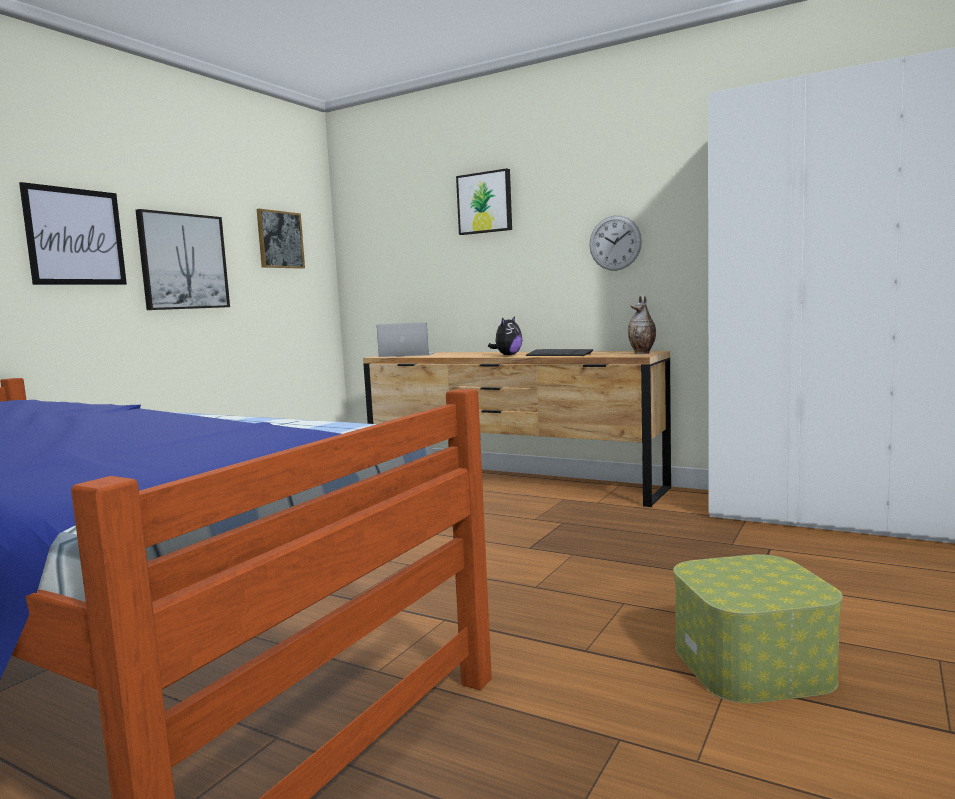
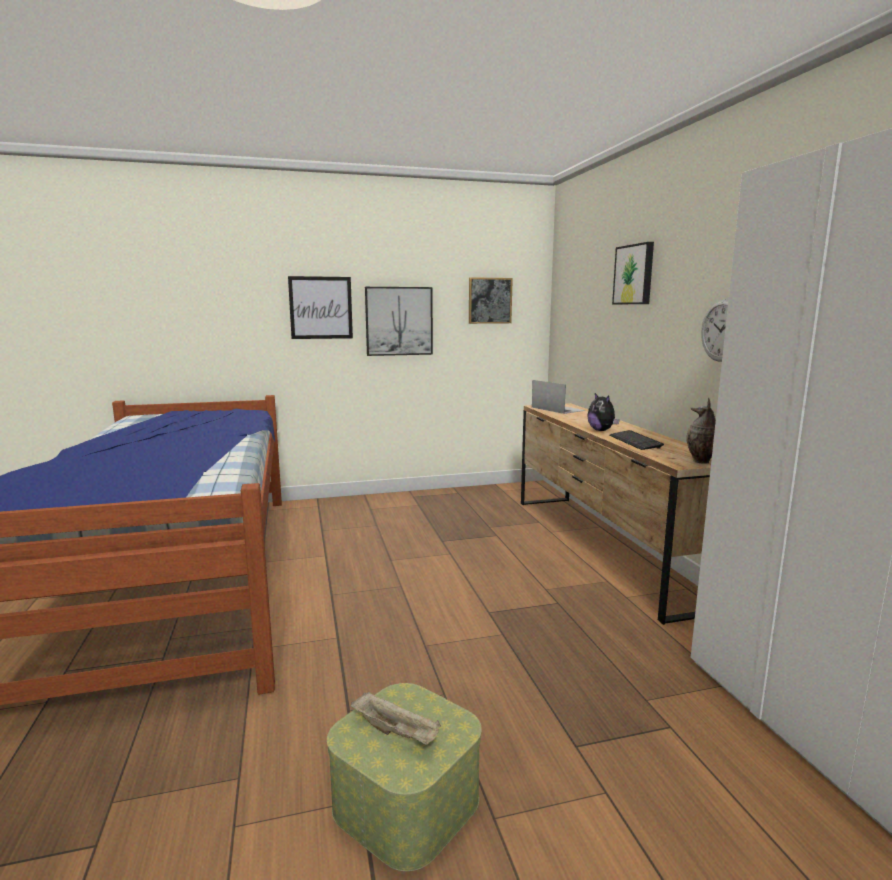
camera: 45 degrees right, 5 degrees up
(507, 355) = (601, 430): plush toy -> plush toy turned 75 degrees clockwise
(751, 583) = (396, 732): none -> beige tray

